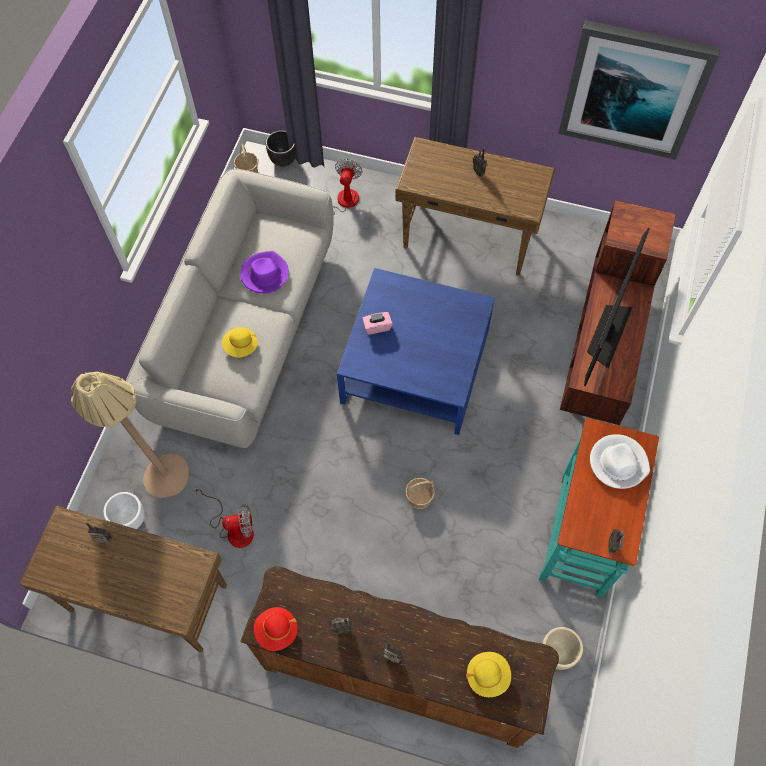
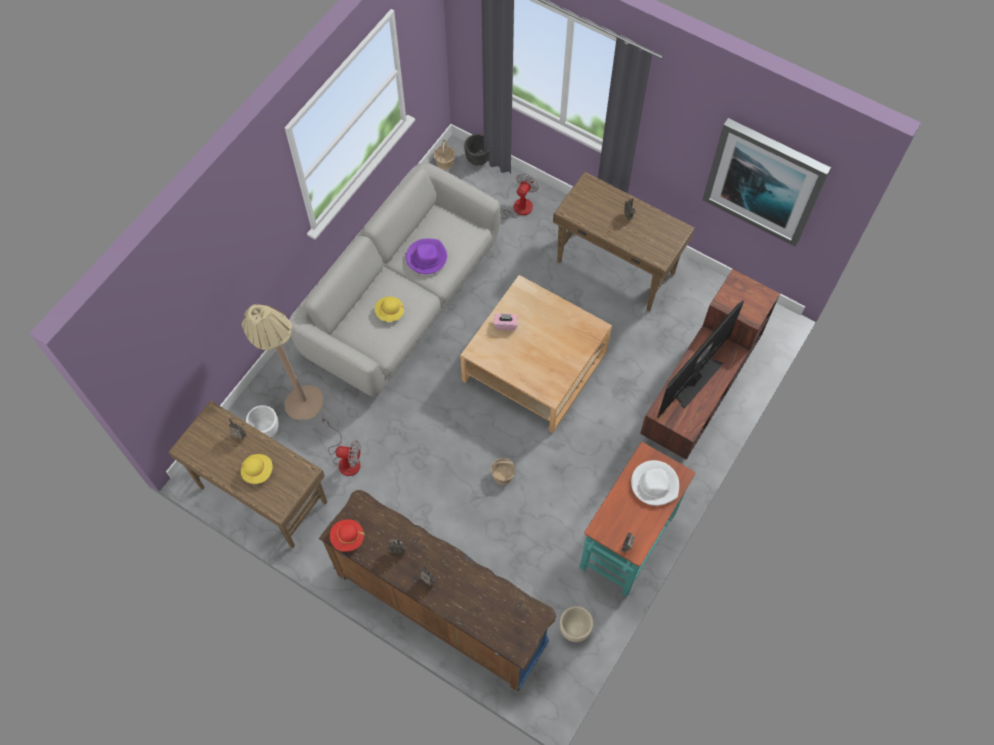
camera: 15 degrees right, 0 degrees up
(415, 366) = (534, 366): blue coffee table -> beige coffee table
(488, 676) = (496, 615): yellow hat -> yellow hat (258, 471)

